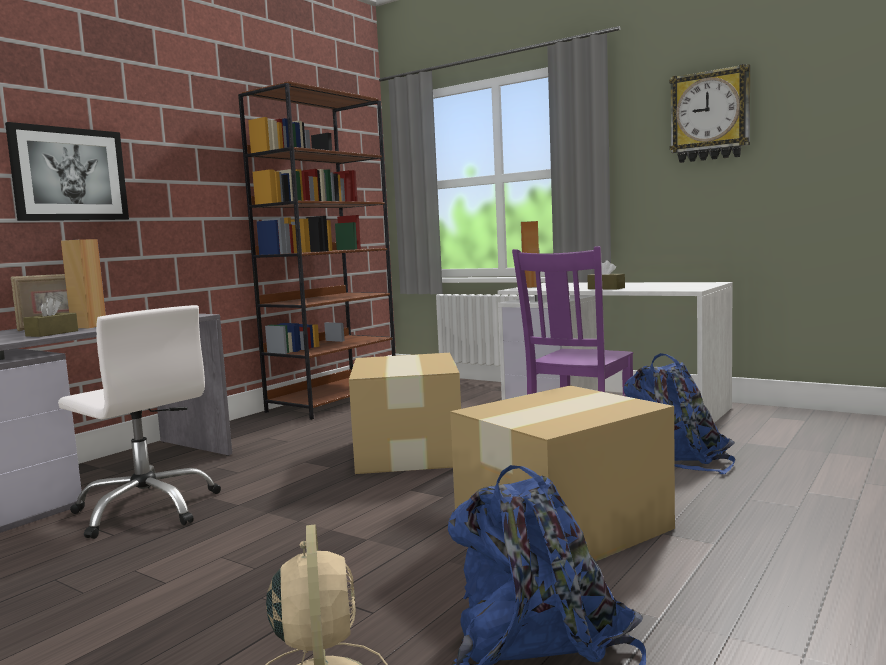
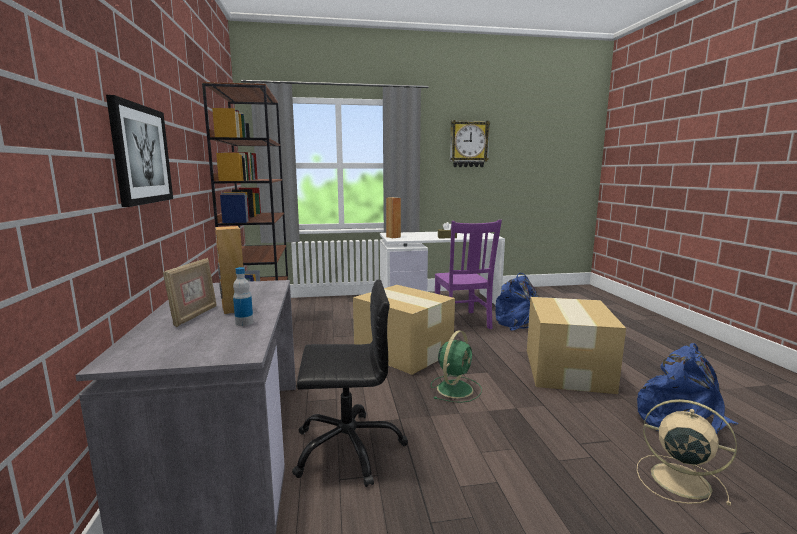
camera: 45 degrees left, 5 degrees up
(52, 333) = (244, 323): brown tissue box -> bottle
(147, 509) = (348, 448): white office chair -> black office chair
(359, 499) = (455, 388): none -> green fan

